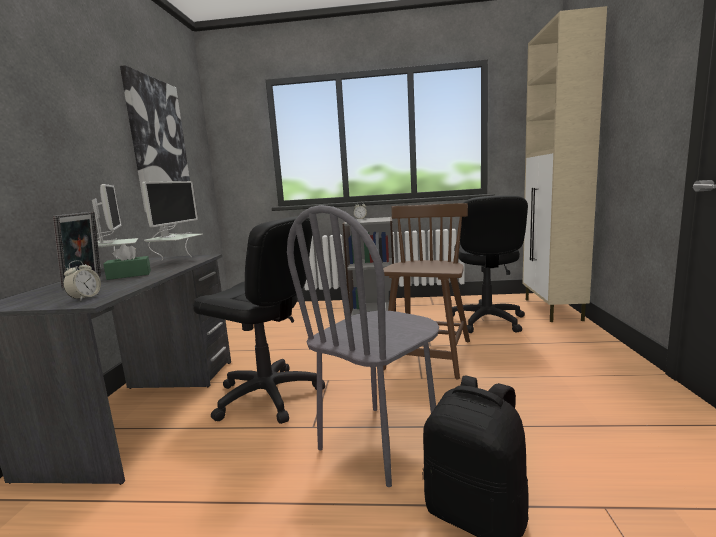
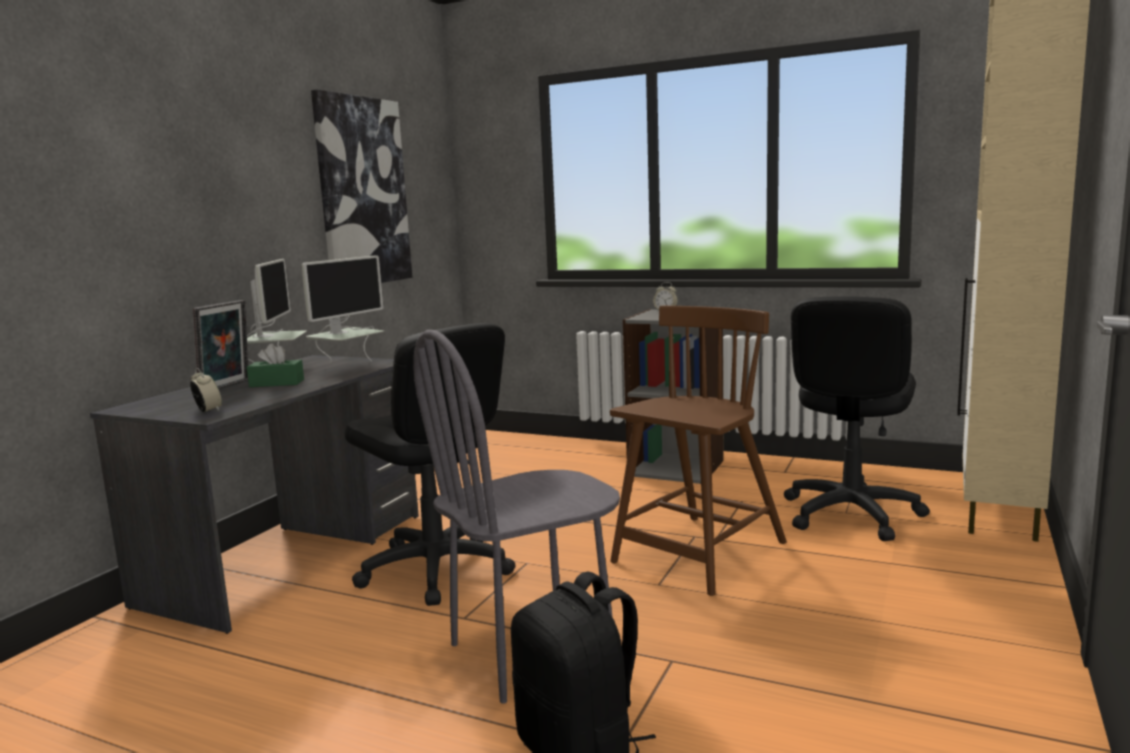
camera: 20 degrees right, 0 degrees up
(85, 298) = (208, 410): alarm clock -> alarm clock turned 75 degrees counterclockwise

